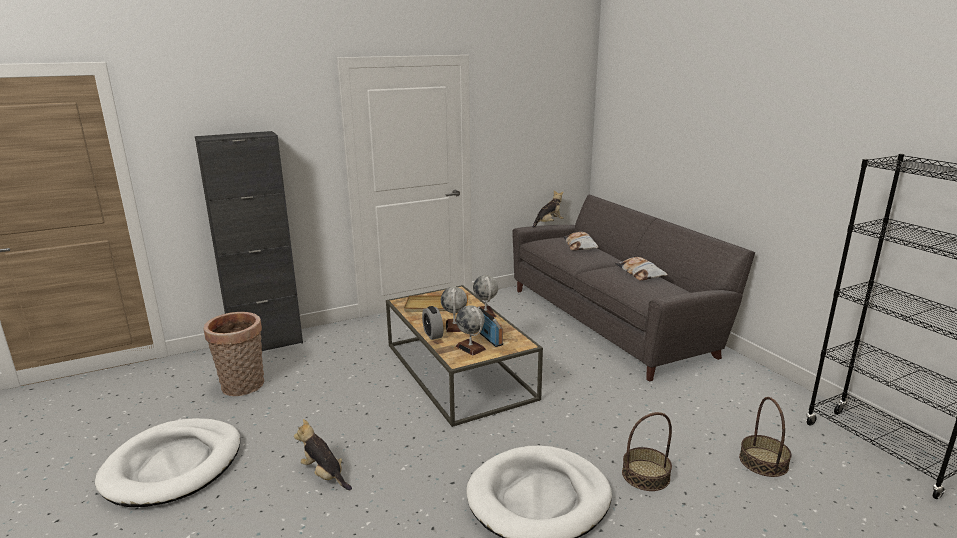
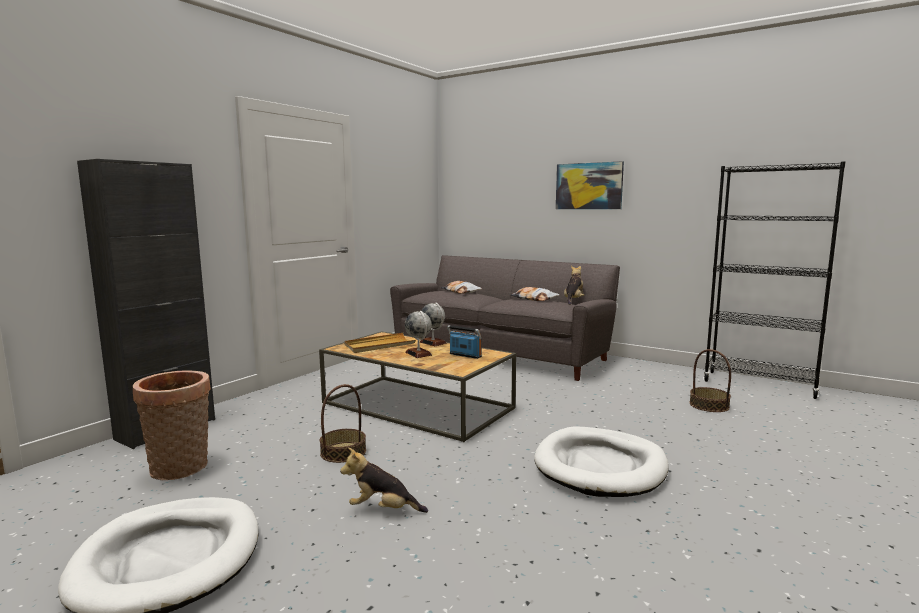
camera: 30 degrees left, 10 degrees down
(433, 334) = (407, 361): alarm clock -> none
(470, 348) = (456, 362): globe -> none
(548, 223) = (417, 282): plush toy -> plush toy (573, 300)
(645, 475) = (652, 431): basket -> basket (343, 452)
(736, 144) = (589, 186): none -> picture

